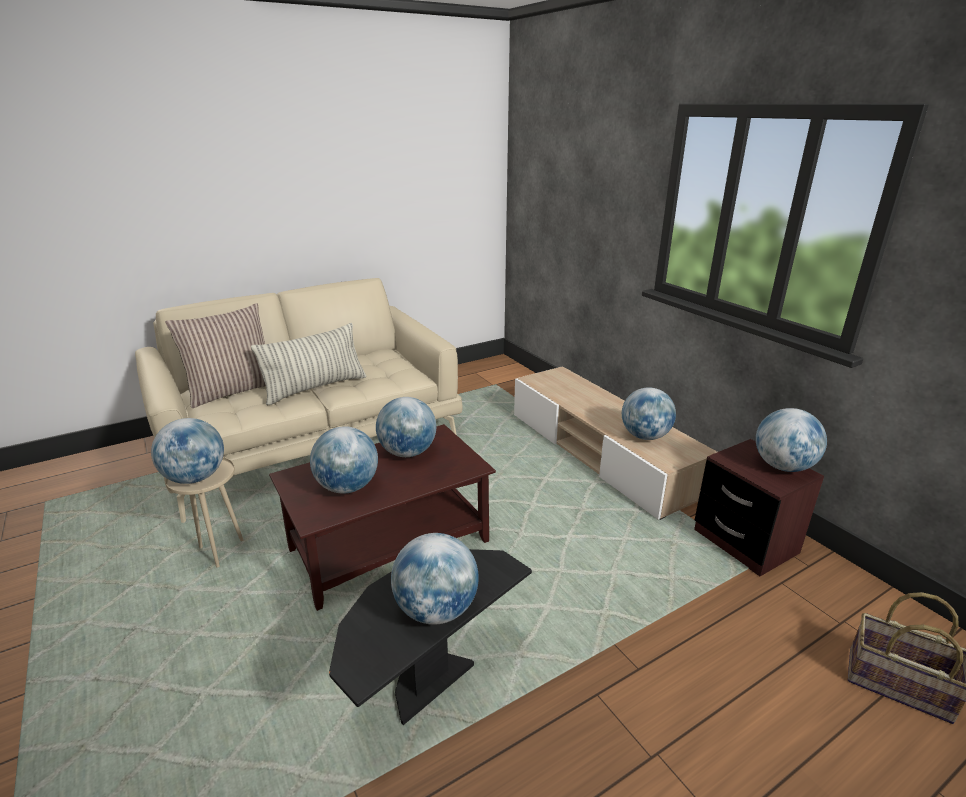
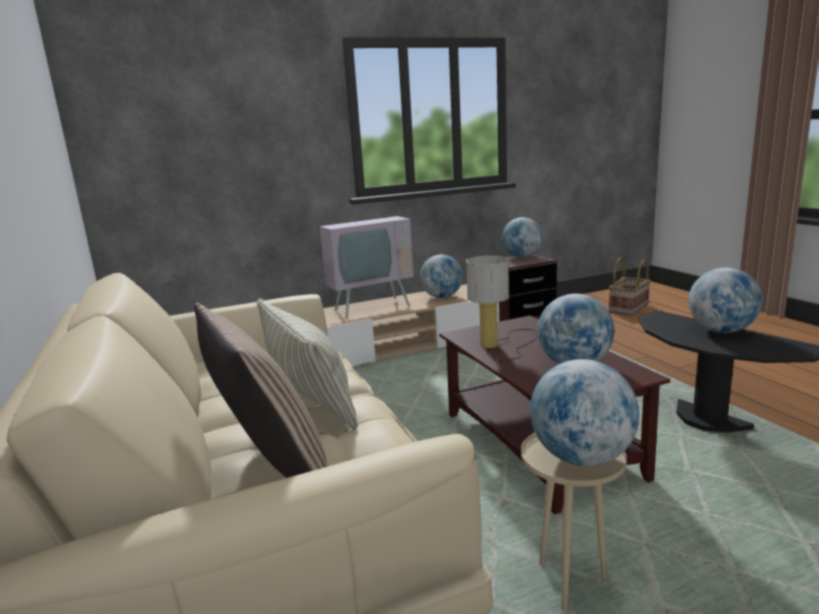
camera: 80 degrees left, 10 degrees down
(407, 452) = (501, 344): globe -> table lamp
(597, 399) = (369, 306): none -> television

